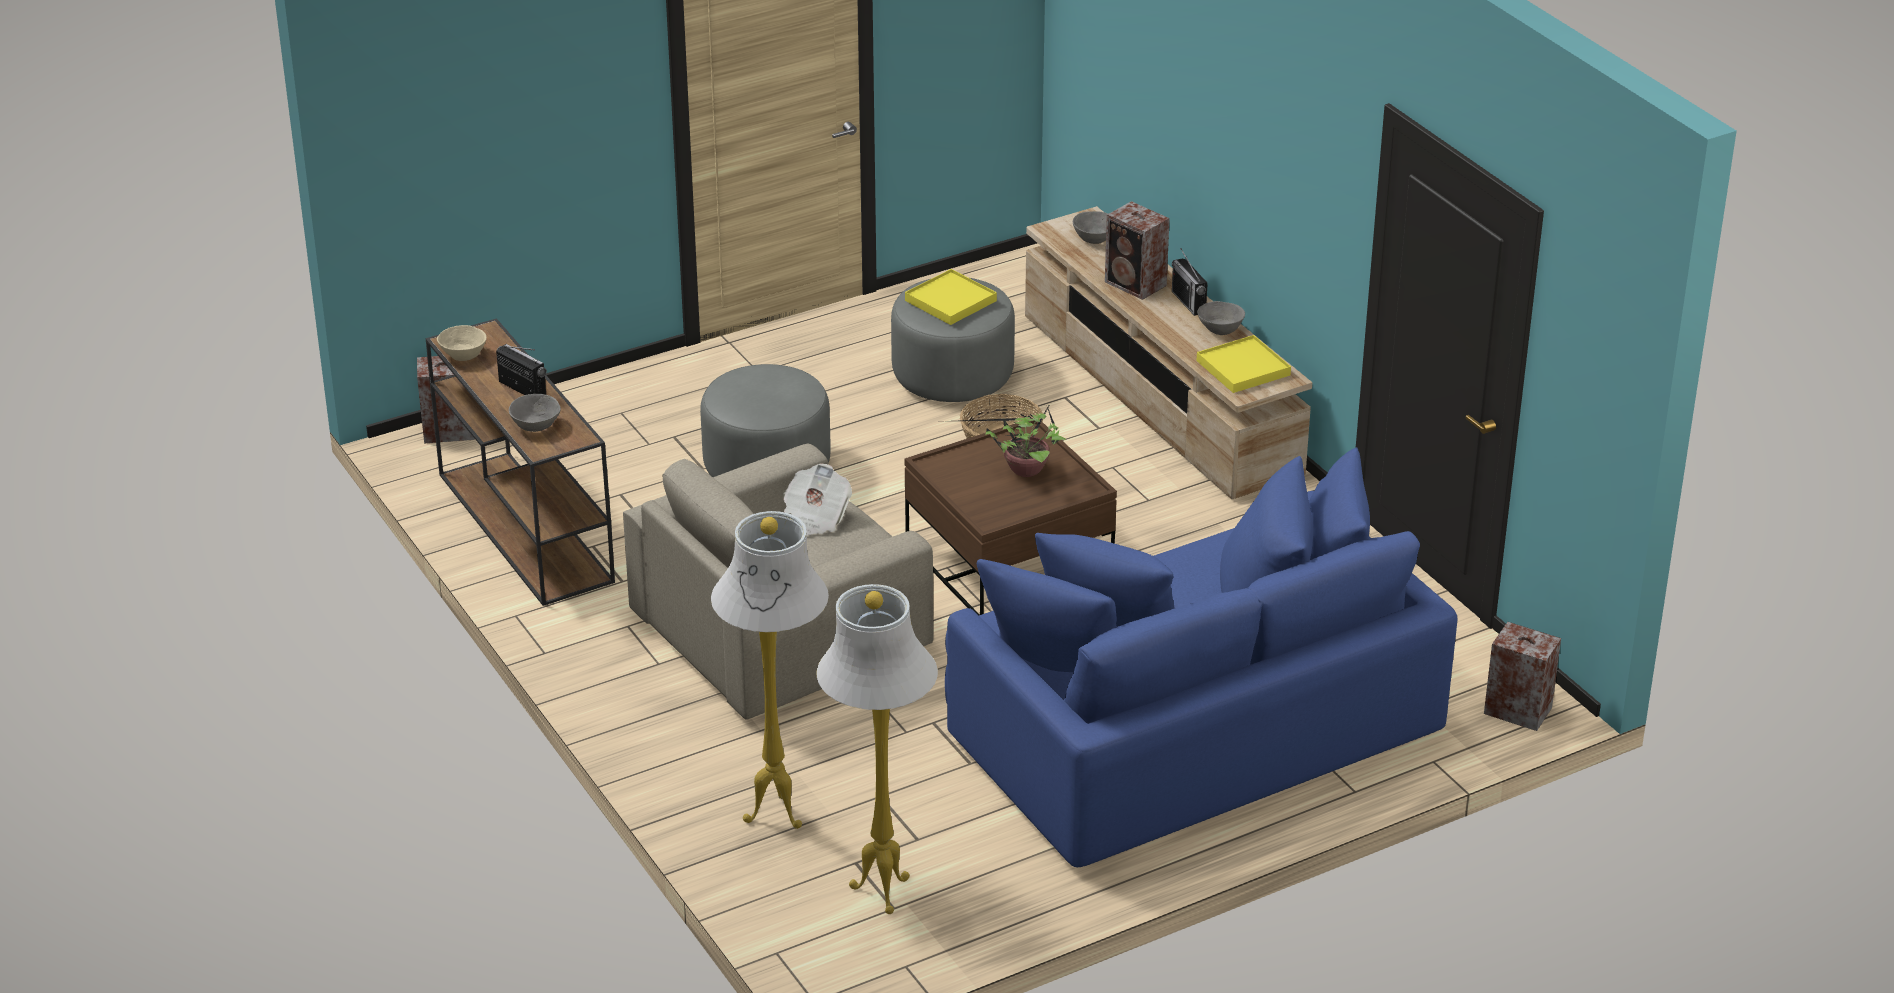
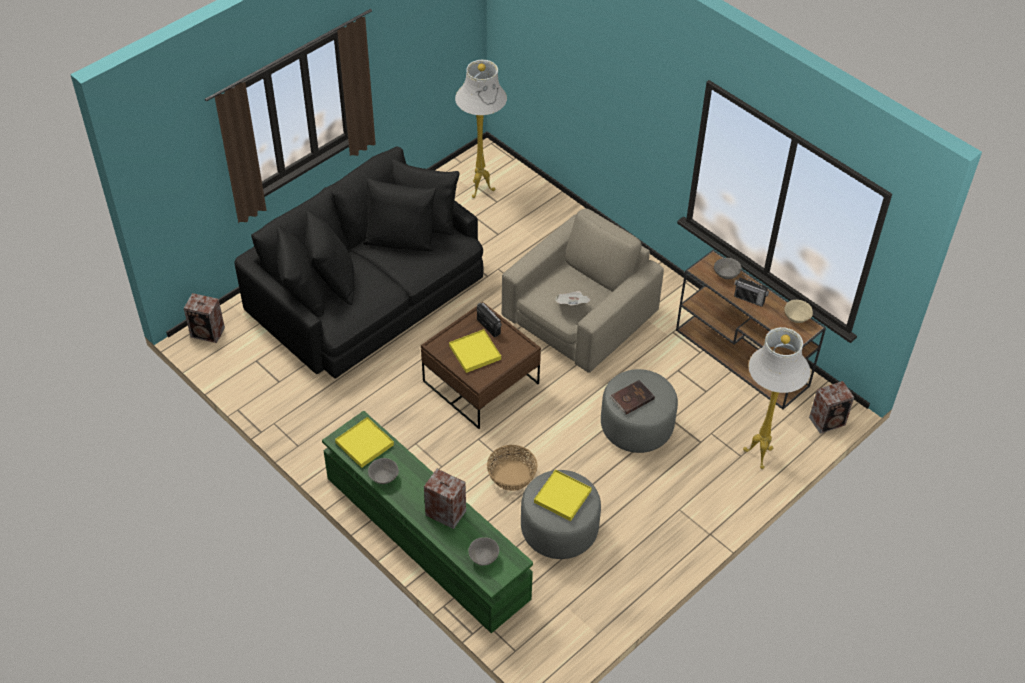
camera: 165 degrees right, 15 degrees up
(778, 815) = (538, 217): white floor lamp -> white floor lamp (757, 456)
(782, 387) = (631, 398): none -> brown book
(1022, 471) = (475, 353): potted plant -> yellow tray
(1159, 395) = (426, 538): beige tv stand -> green tv stand
(1187, 728) = (367, 293): blue sofa -> black sofa
(1188, 302) = (408, 501): radio -> radio (488, 327)

